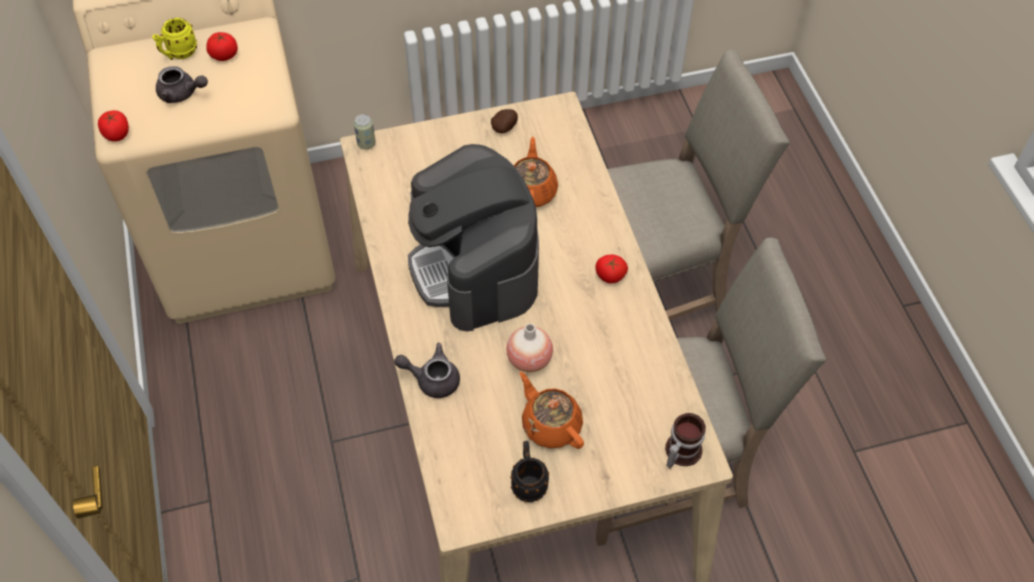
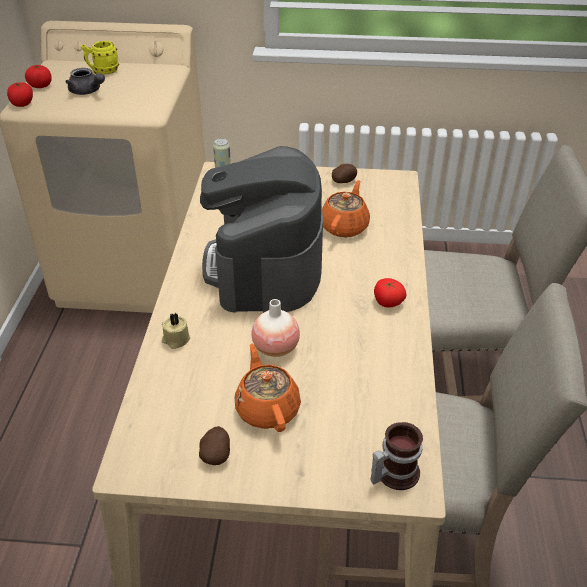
camera: 20 degrees right, 15 degrees down
(224, 55) = (135, 78): tomato -> tomato (40, 86)
(432, 379) = (175, 340): grey teapot -> beige candle
(528, 483) = (216, 454): black mug -> potato

